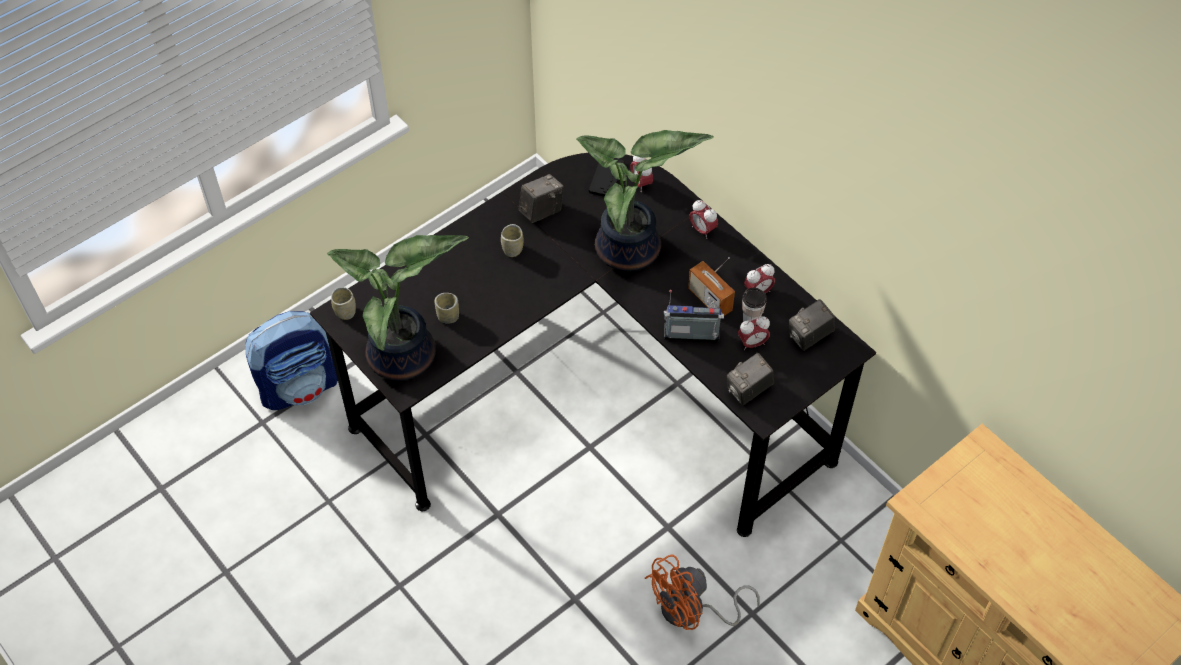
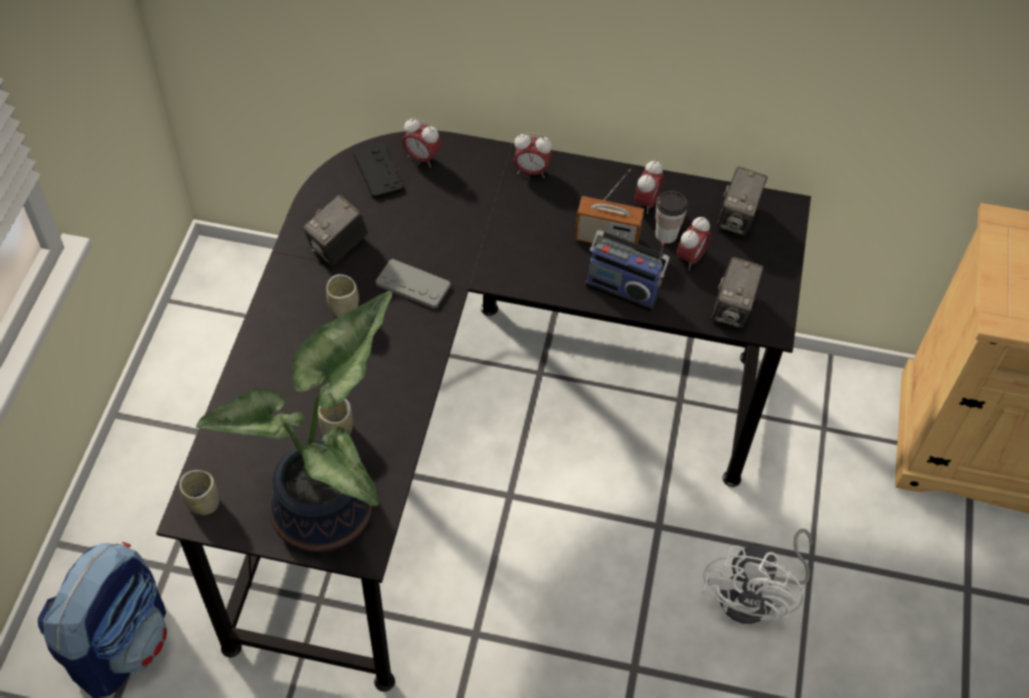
camera: 40 degrees left, 0 degrees up
(541, 211) = (338, 248): camera -> camera turned 150 degrees counterclockwise
(565, 258) = (413, 285): none -> grey game controller
(631, 252) = (478, 236): potted plant -> none
(691, 336) = (624, 287): radio -> radio turned 120 degrees counterclockwise
(691, 611) = (756, 596): orange fan -> white fan

